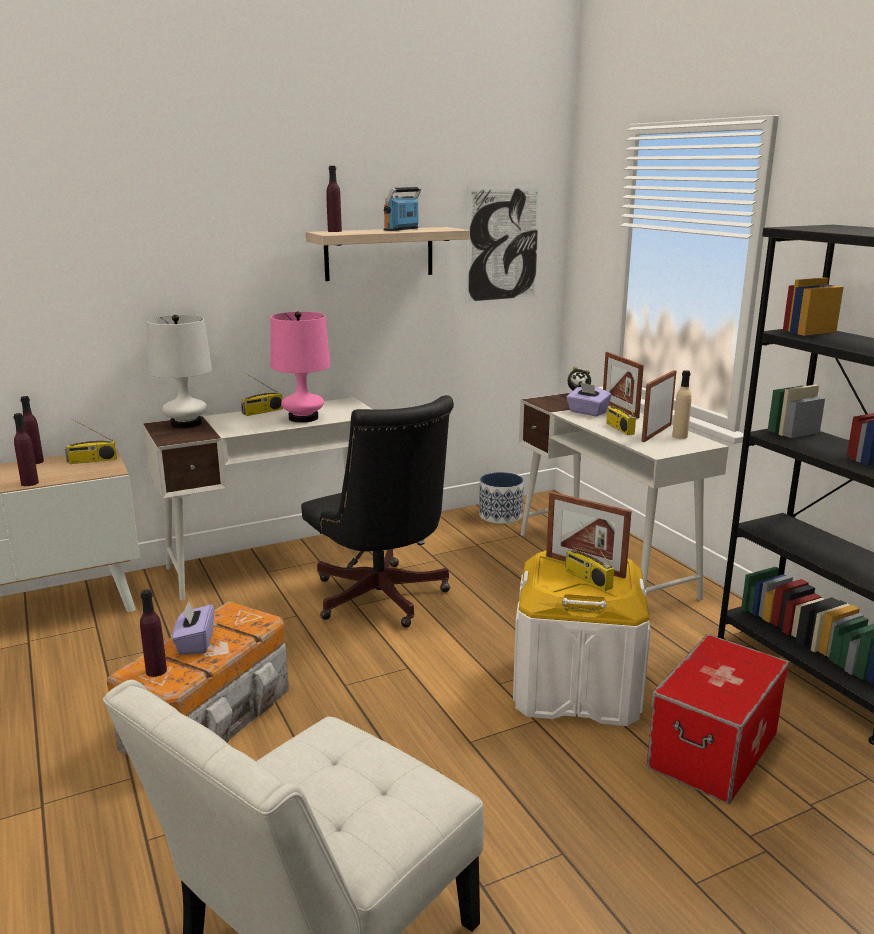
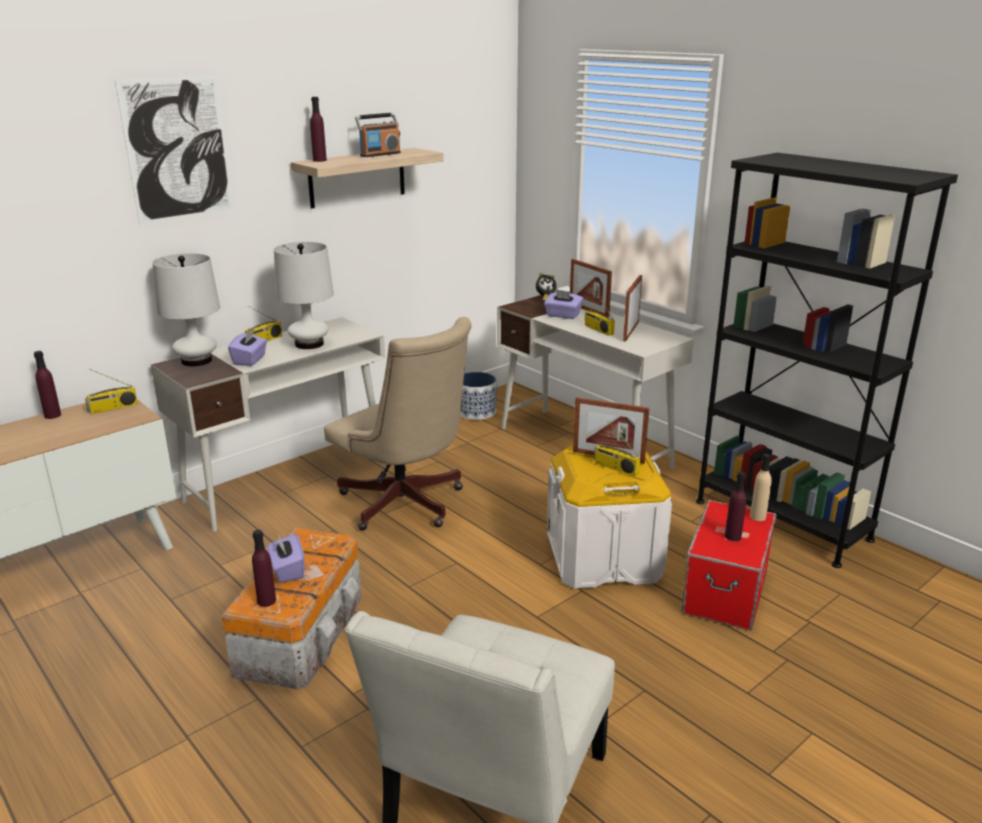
camera: 15 degrees left, 5 degrees up
(30, 483) = (66, 439): purple bottle -> purple bottle (733, 536)
(236, 427) = (250, 360): none -> purple tissue box
(303, 418) = (309, 344): pink table lamp -> white table lamp
(382, 600) = (406, 506): black office chair -> beige office chair
(402, 229) = (380, 154): radio -> radio turned 150 degrees counterclockwise
(503, 244) = (463, 160): picture -> picture (178, 149)
(679, 436) = (651, 333): beige bottle -> beige bottle (757, 517)

